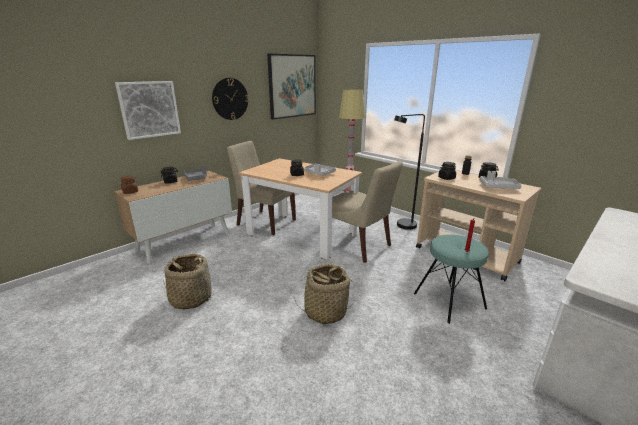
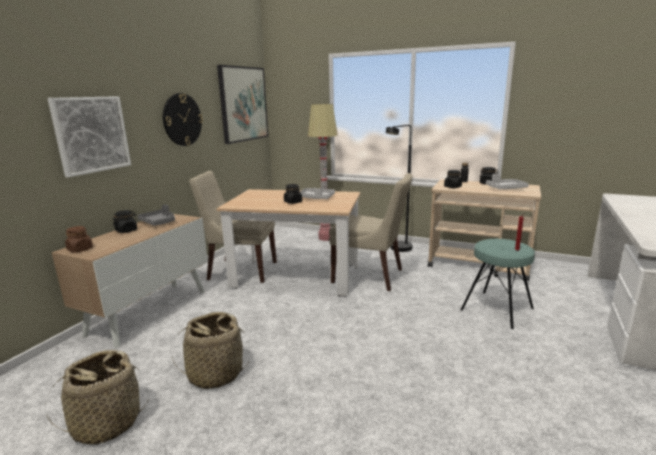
camera: 20 degrees left, 5 degrees down
(325, 312) = (389, 348): basket -> basket (106, 423)

